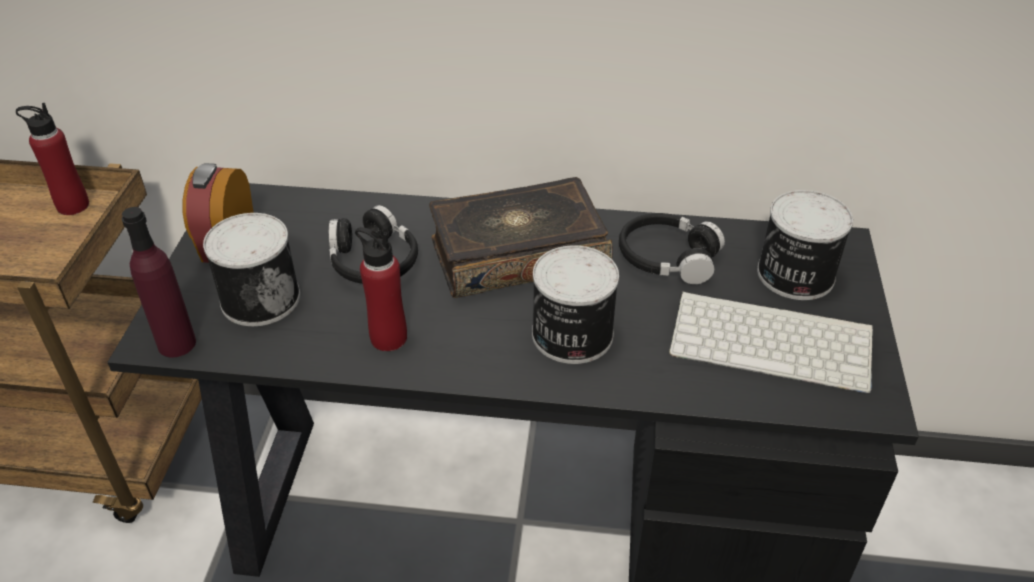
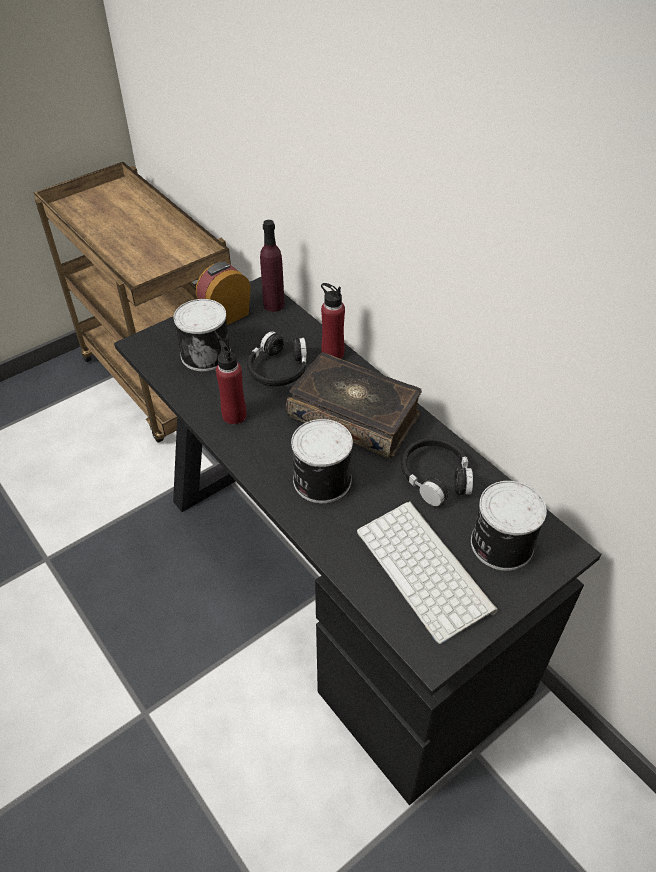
camera: 45 degrees right, 5 degrees up
(73, 205) = (191, 252): red bottle -> red bottle (332, 354)
(177, 343) = (147, 353): purple bottle -> purple bottle (274, 305)

